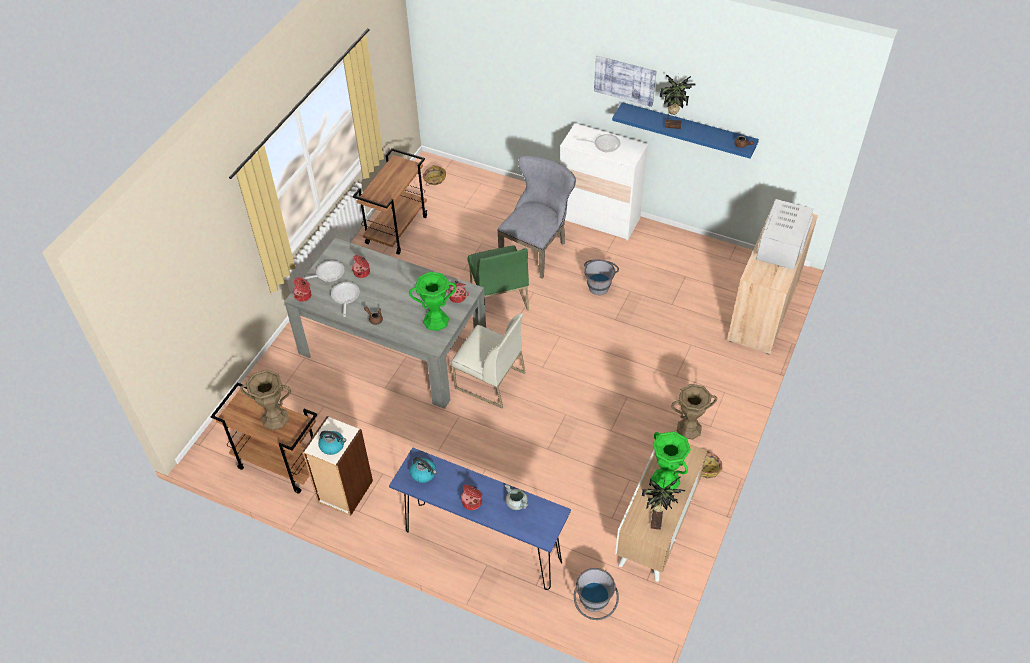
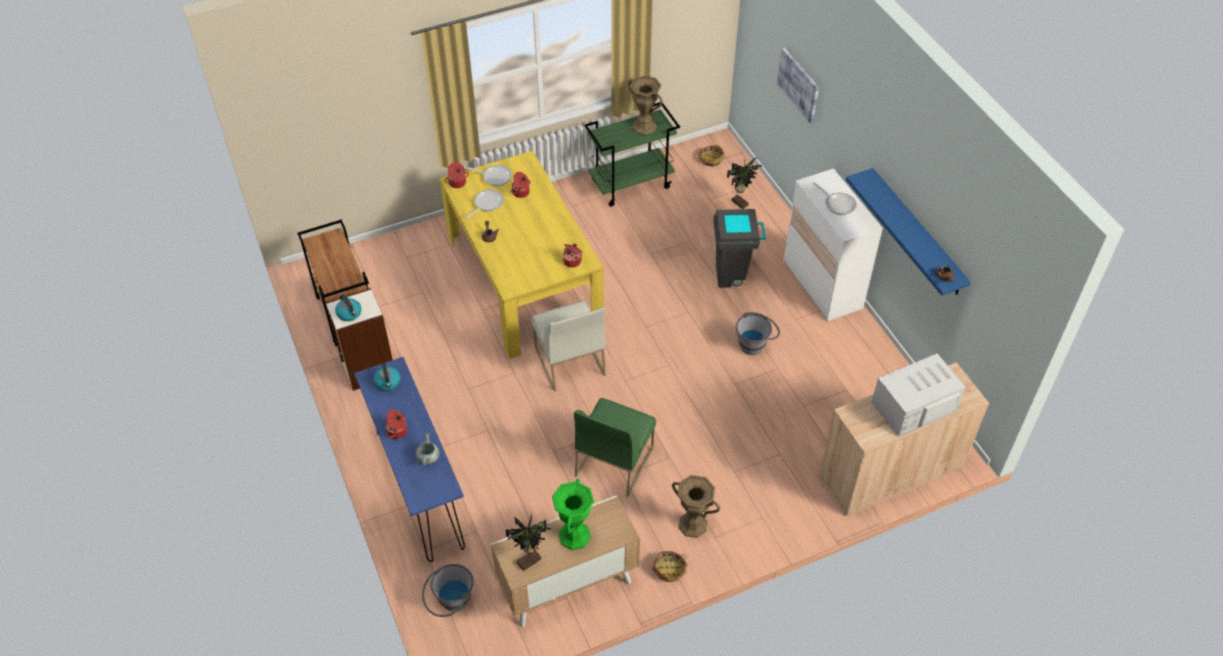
camera: 40 degrees right, 0 degrees up
(275, 418) = (340, 266): brown vase -> brown vase (644, 127)
(392, 347) = (523, 280): grey dining table -> yellow dining table
(396, 229) = (631, 184): brown cart -> green cart
(436, 321) = (533, 269): green vase -> none
(498, 297) = (654, 296): green chair -> green chair (614, 461)
(536, 249) = (733, 276): grey chair -> grey trash can
(625, 80) = (879, 144): picture -> picture (798, 85)
(672, 125) = (897, 217): potted plant -> potted plant (740, 202)

